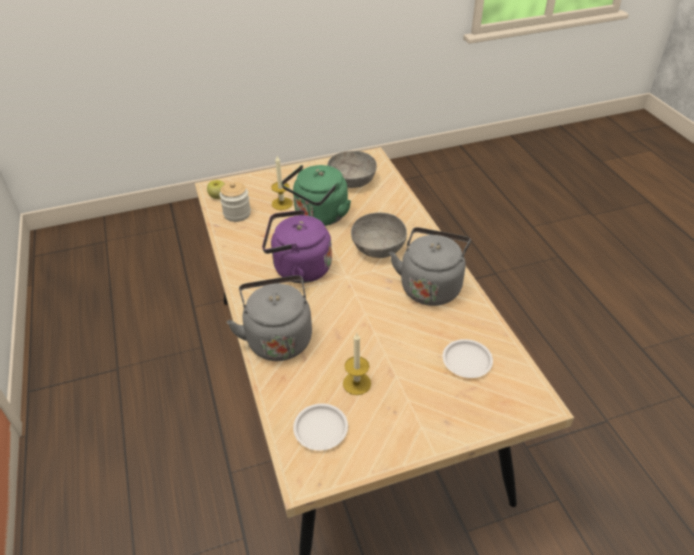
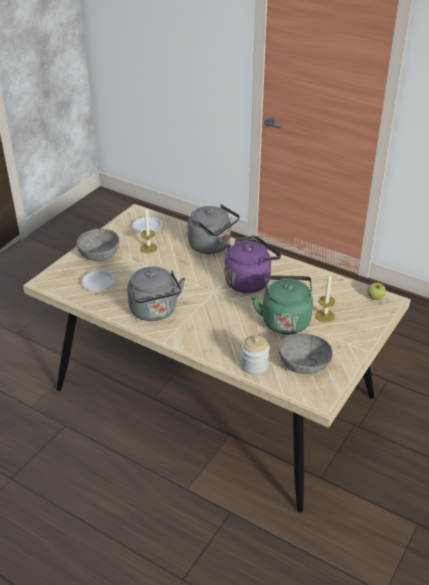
camera: 140 degrees right, 5 degrees down
(237, 214) = (341, 293): jar -> jar (254, 365)
(378, 247) = (216, 319): grey bowl -> grey bowl (99, 254)

